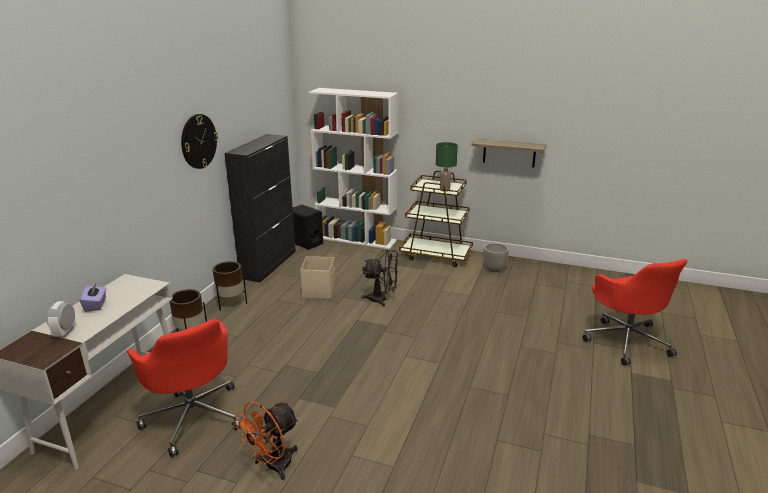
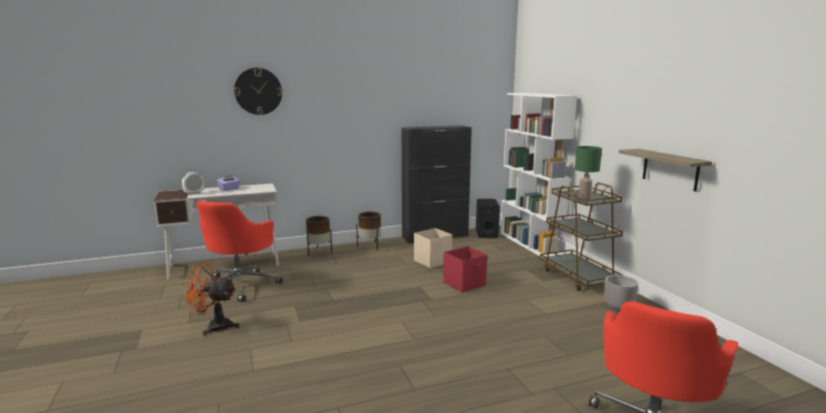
camera: 50 degrees right, 10 degrees down
(198, 141) = (373, 111): wall clock -> wall clock (258, 91)
(382, 299) = (465, 284): black fan -> red storage box

